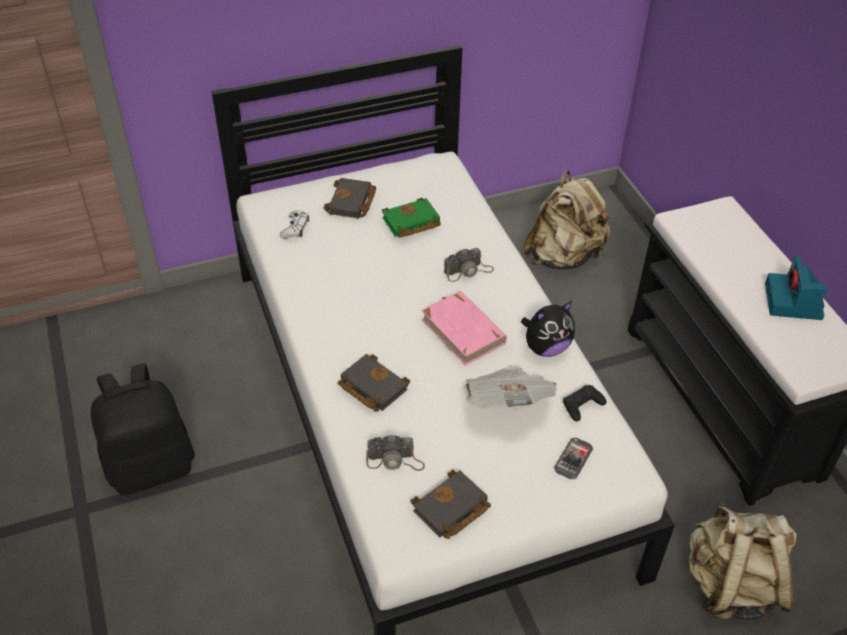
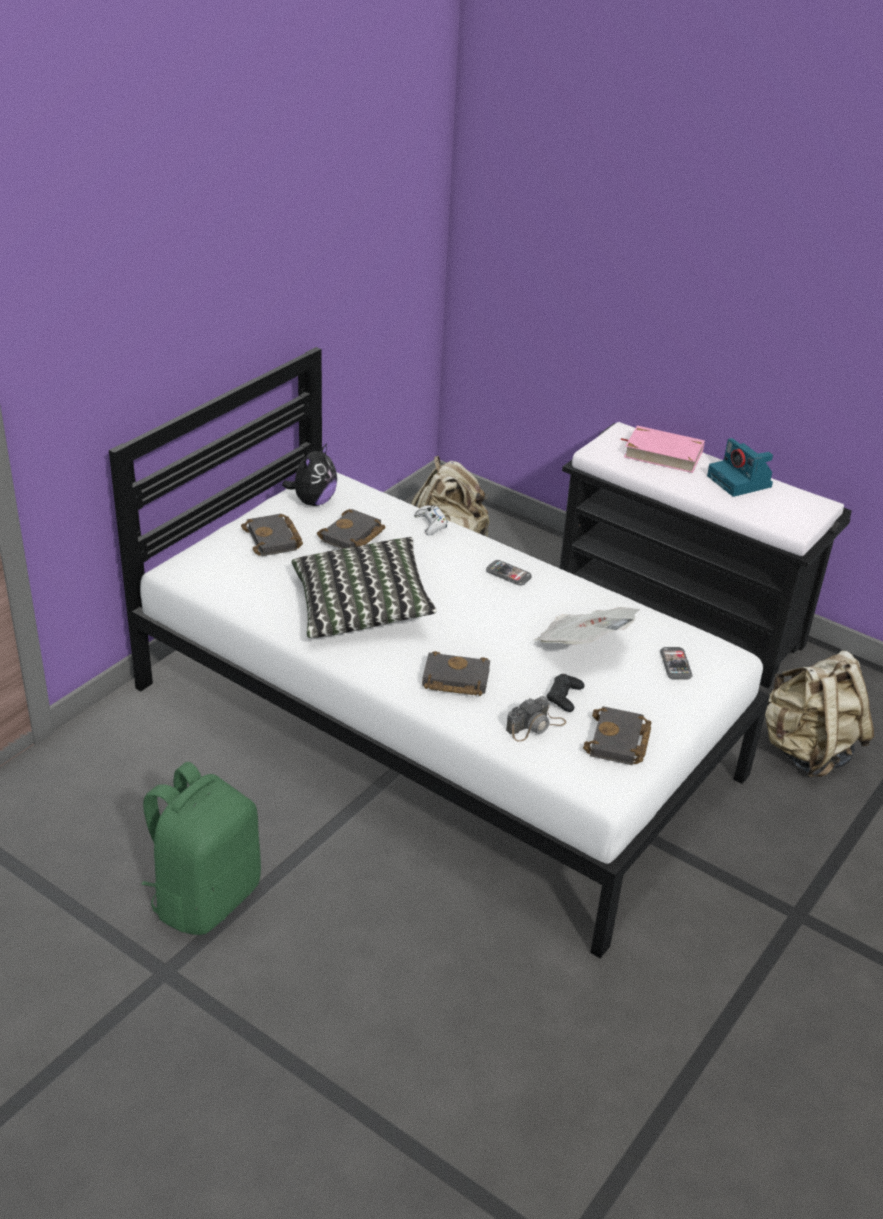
camera: 35 degrees left, 10 degrees down
(151, 466) = (205, 897): black backpack -> green backpack
(295, 228) = (239, 580): white game controller -> white game controller (431, 524)
(361, 291) = (361, 609): none -> pillow
(410, 223) = (352, 537): green book -> black book
(463, 331) = (489, 606): pink book -> pink book (663, 454)
(468, 271) = (445, 557): camera -> none
(507, 307) = (508, 574): none -> phone
(546, 347) = (571, 592): plush toy -> plush toy (313, 501)
(582, 405) = (644, 623): black game controller -> black game controller (564, 697)

